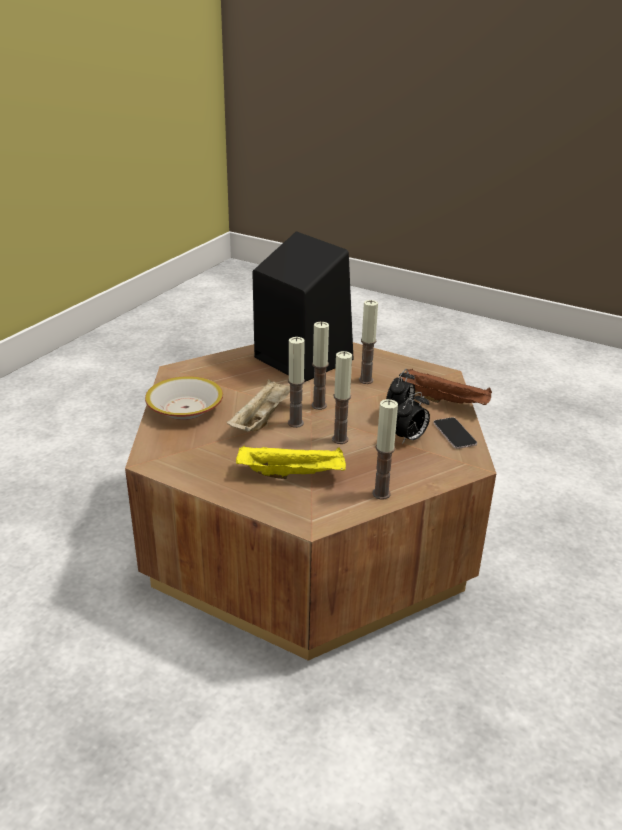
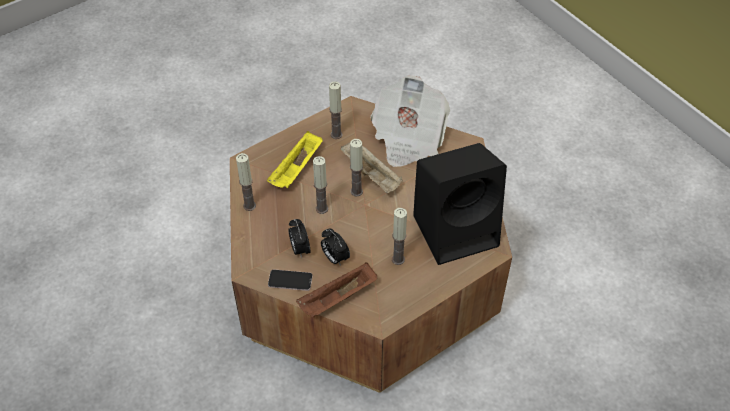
camera: 115 degrees right, 20 degrees up
(185, 408) = (408, 138): bowl -> newspaper
(319, 405) = (373, 213): candle -> candle (336, 134)

